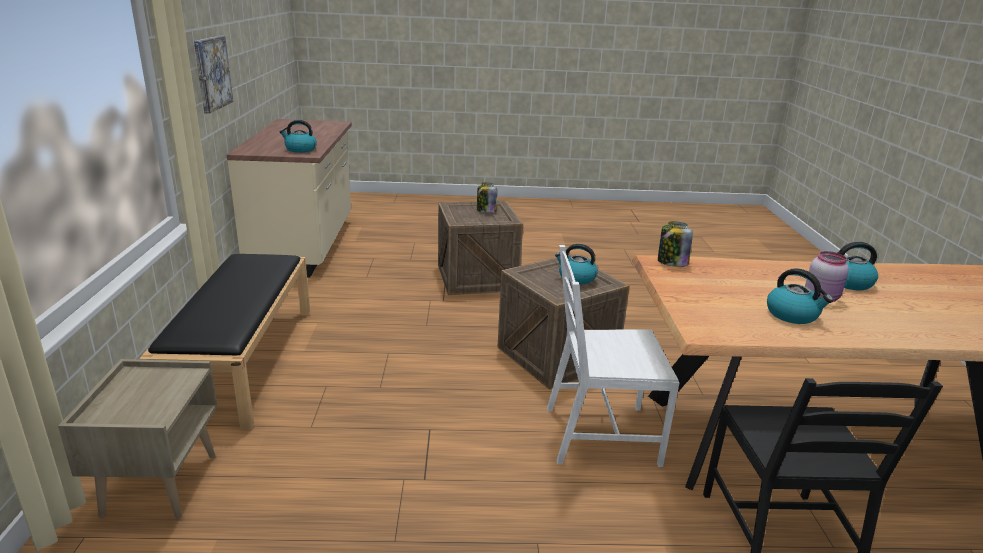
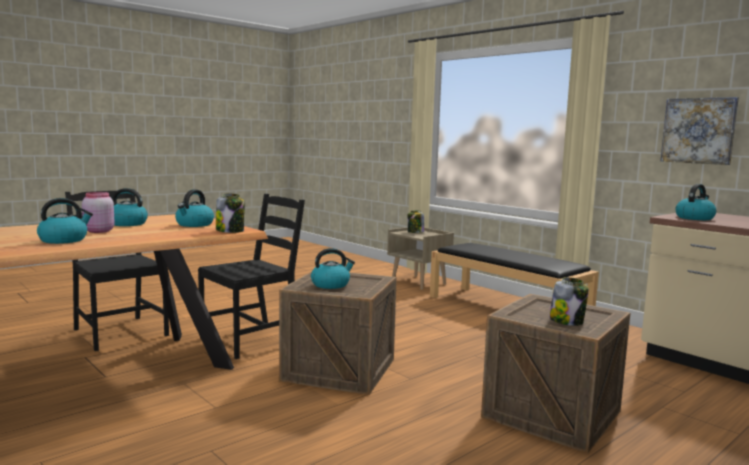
camera: 140 degrees right, 15 degrees down
(134, 405) = (415, 232): none -> jar
(600, 435) = (252, 339): white chair -> black chair
(704, 289) = (194, 224): none -> kettle

